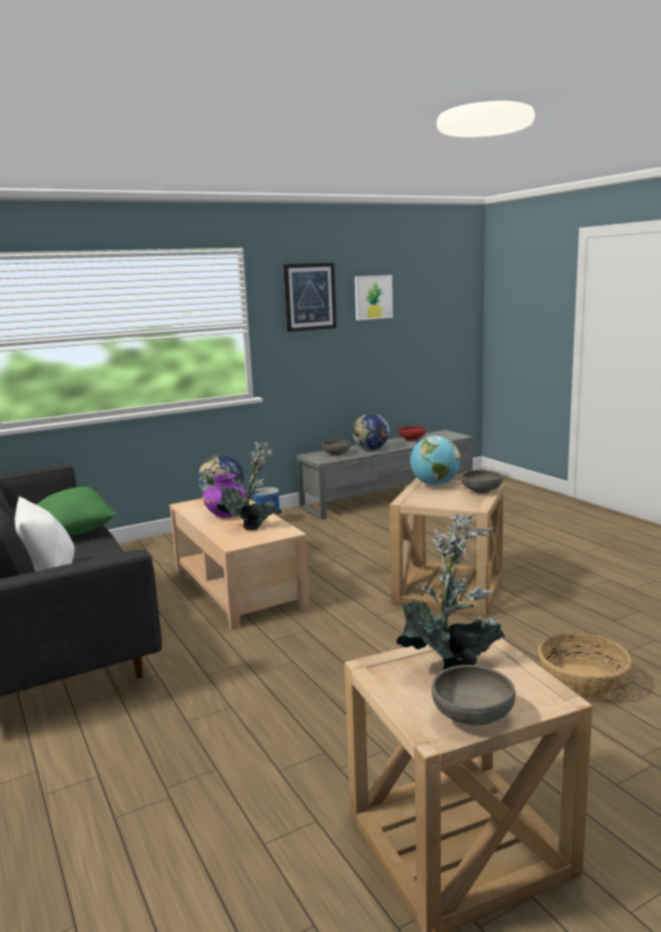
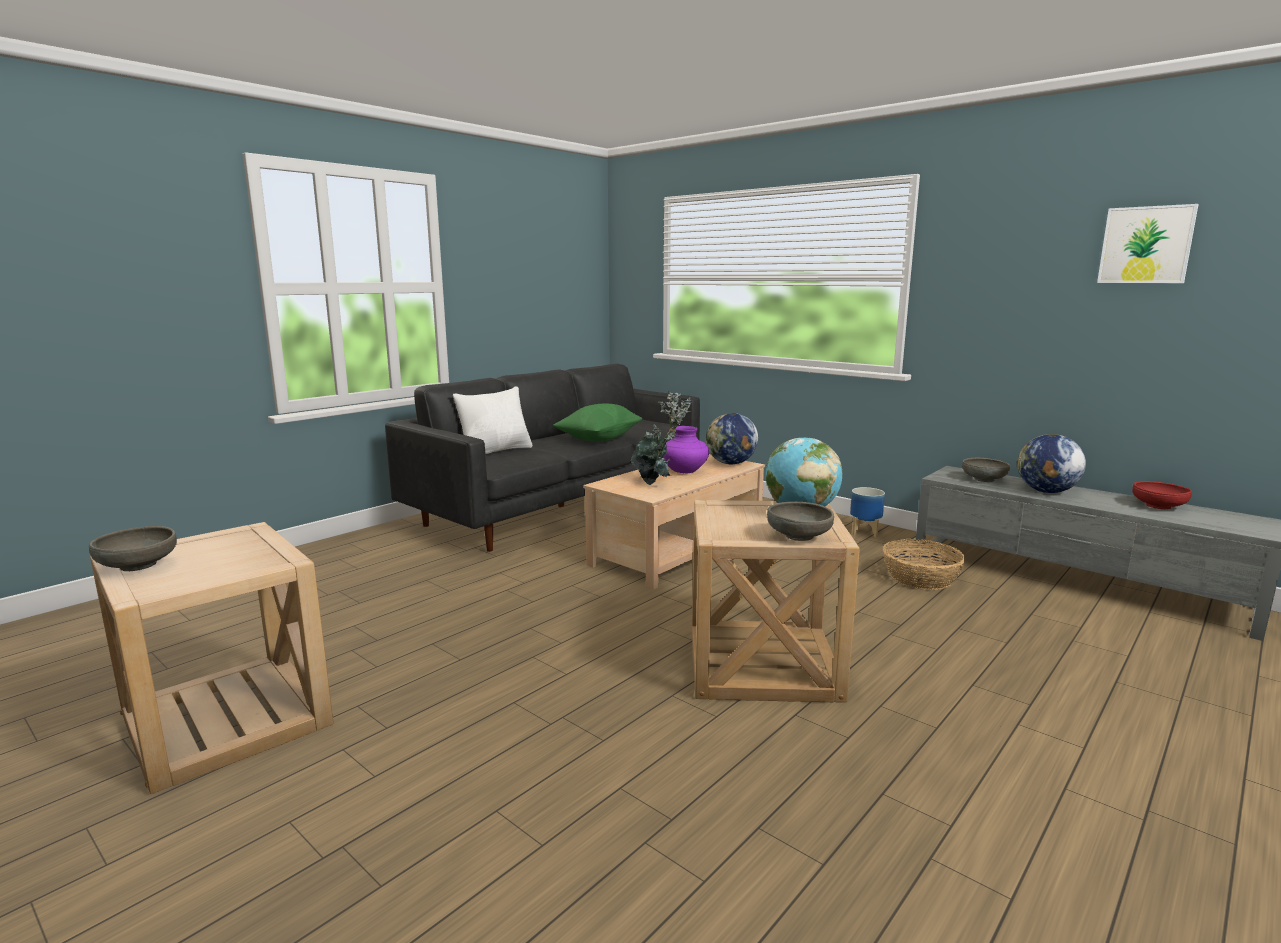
camera: 70 degrees right, 0 degrees up
(310, 297) = (1013, 242): picture -> none
(451, 665) = (238, 555): potted plant -> none
(583, 682) = (531, 792): basket -> basket (921, 578)

